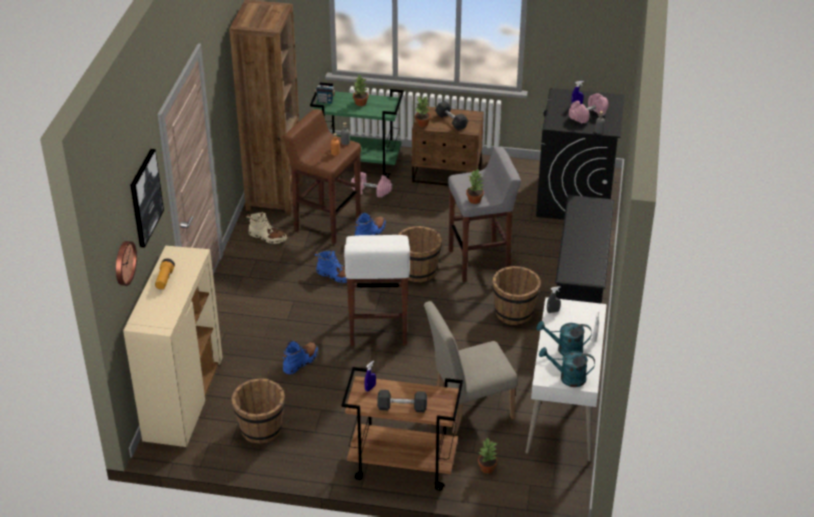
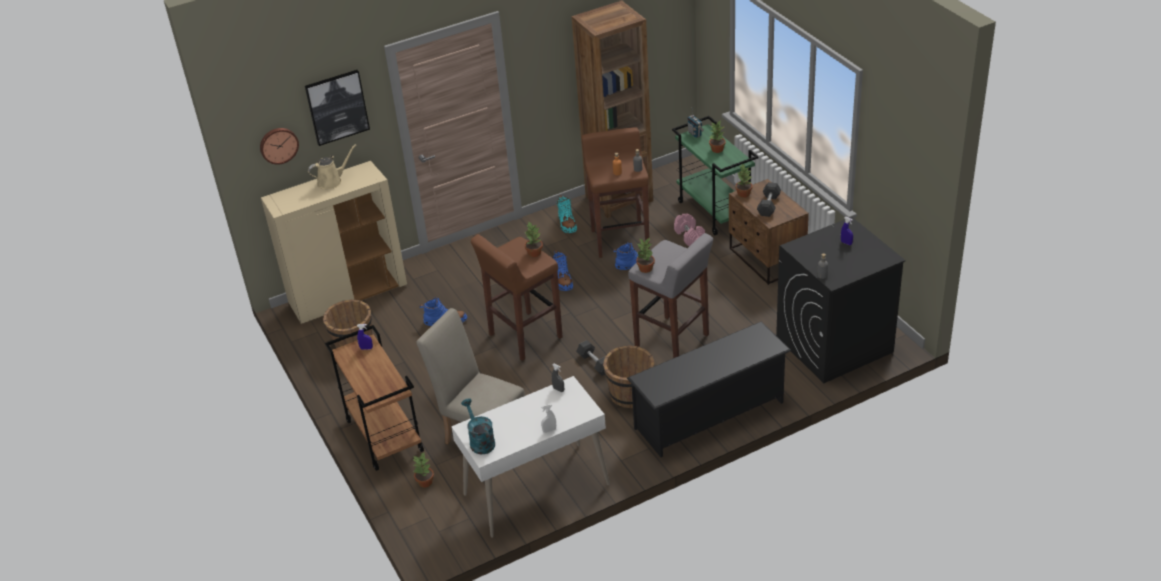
camera: 55 degrees right, 0 degrees up
(164, 279) = (332, 181): flashlight -> beige watering can
(267, 237) = (567, 224): beige boot -> turquoise boot
(378, 329) = (524, 336): white stool -> brown stool
(381, 239) = (534, 253): none -> potted plant
(402, 407) = (360, 375): grey dumbbell -> grey dumbbell (595, 363)
(418, 271) = (619, 316): brown bucket -> none
(565, 349) = (515, 421): turquoise watering can -> none
(587, 115) = (837, 257): pink dumbbell -> none

